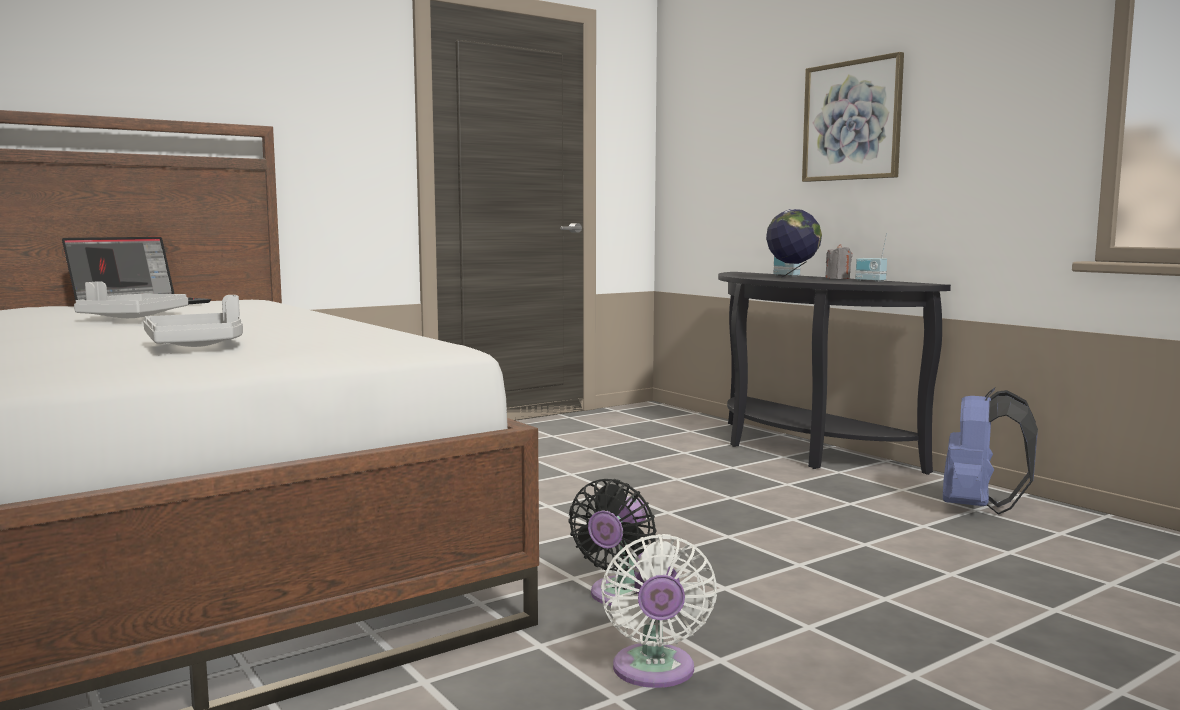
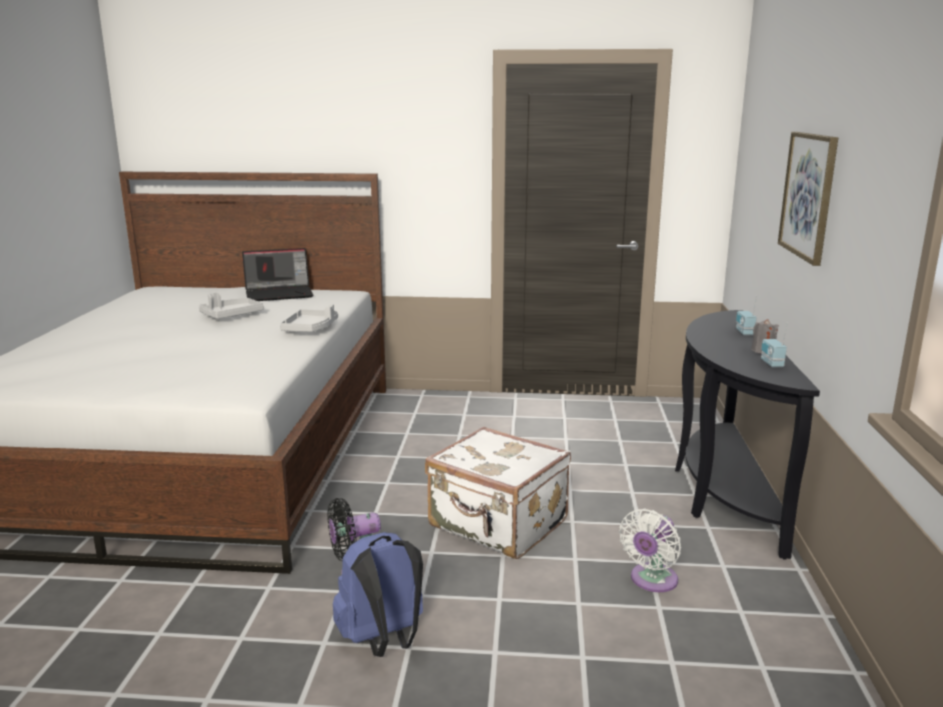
camera: 40 degrees right, 10 degrees up
(197, 345) = (165, 364): grey tray -> grey tray (310, 329)
(654, 672) = (282, 632): white fan -> white fan (651, 581)
(671, 518) = (497, 525): none -> white suitcase
(792, 278) = (720, 342): globe -> none
(978, 508) = (746, 611): blue backpack -> blue backpack (383, 641)

